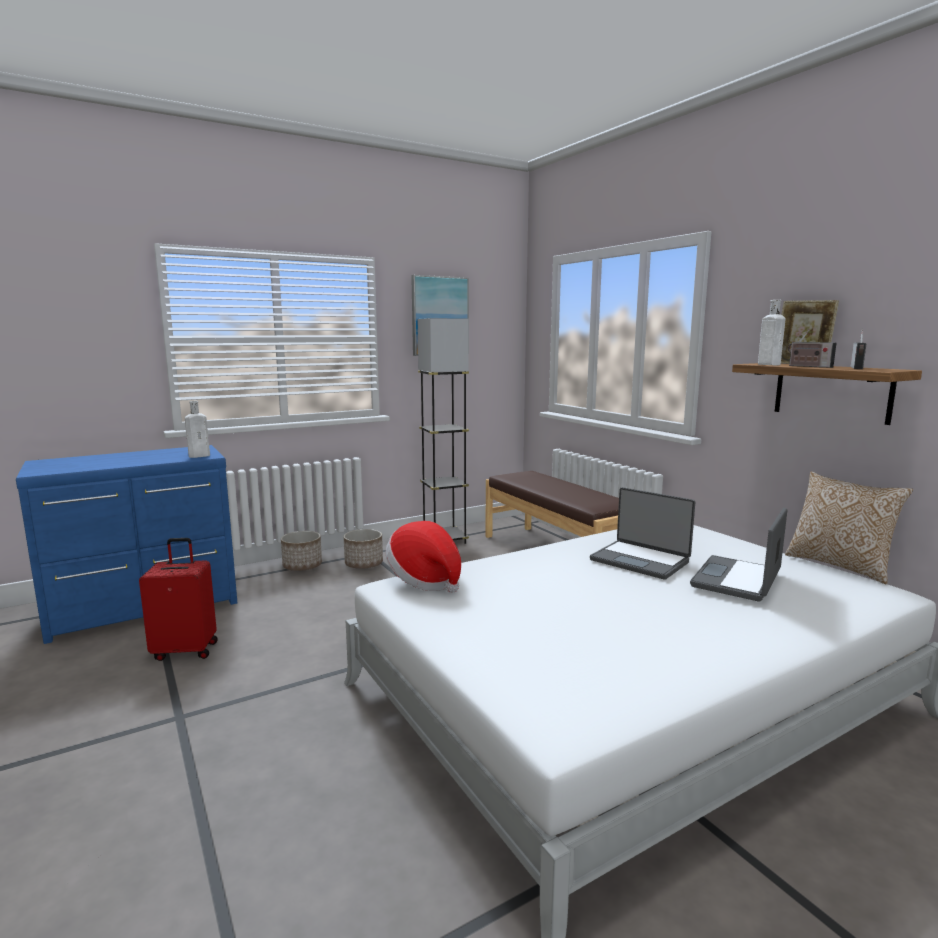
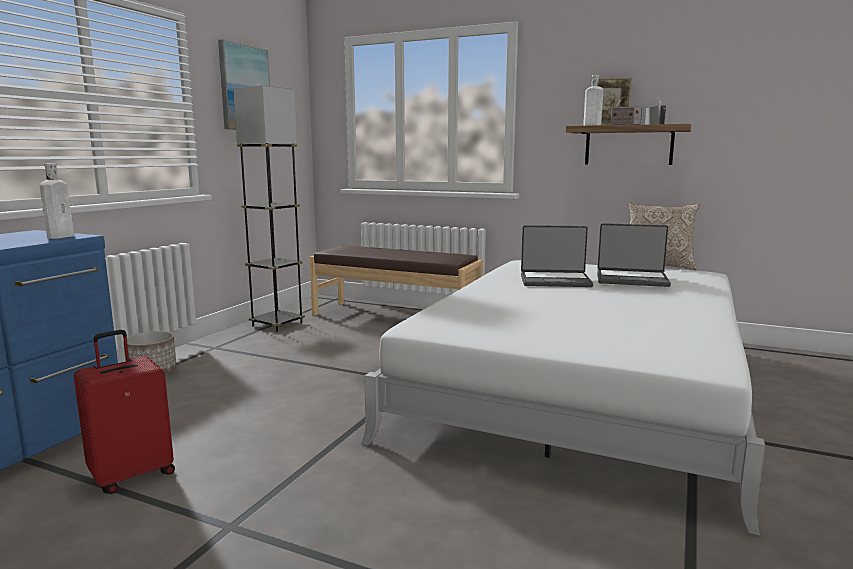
camera: 35 degrees left, 0 degrees up
(364, 564) = (223, 357): planter -> none
(425, 580) = (434, 318): hat -> none
(738, 580) = (631, 279): laptop -> laptop turned 75 degrees counterclockwise

